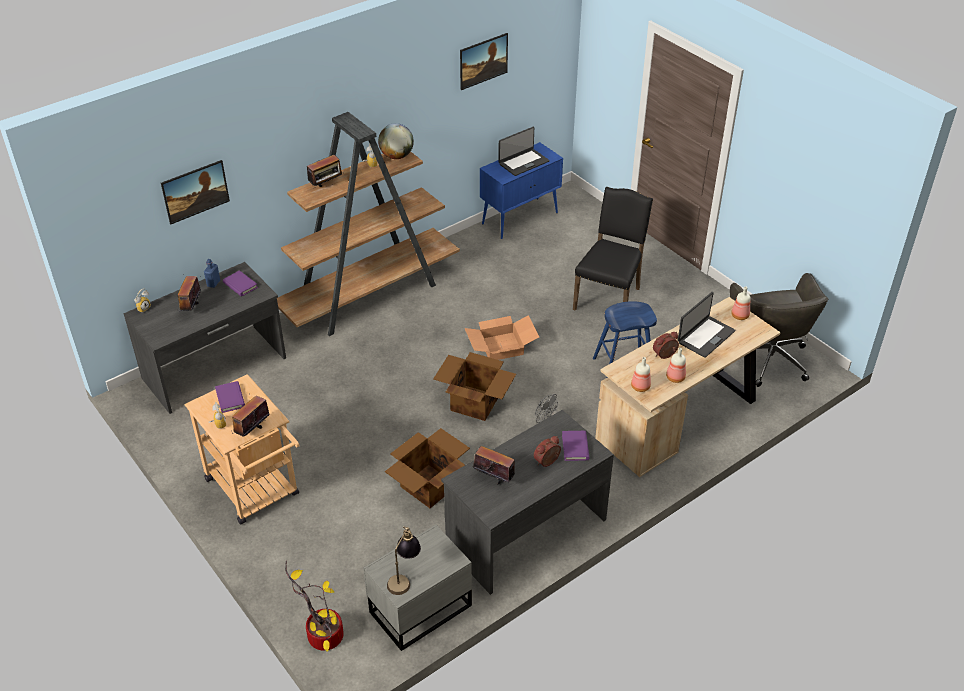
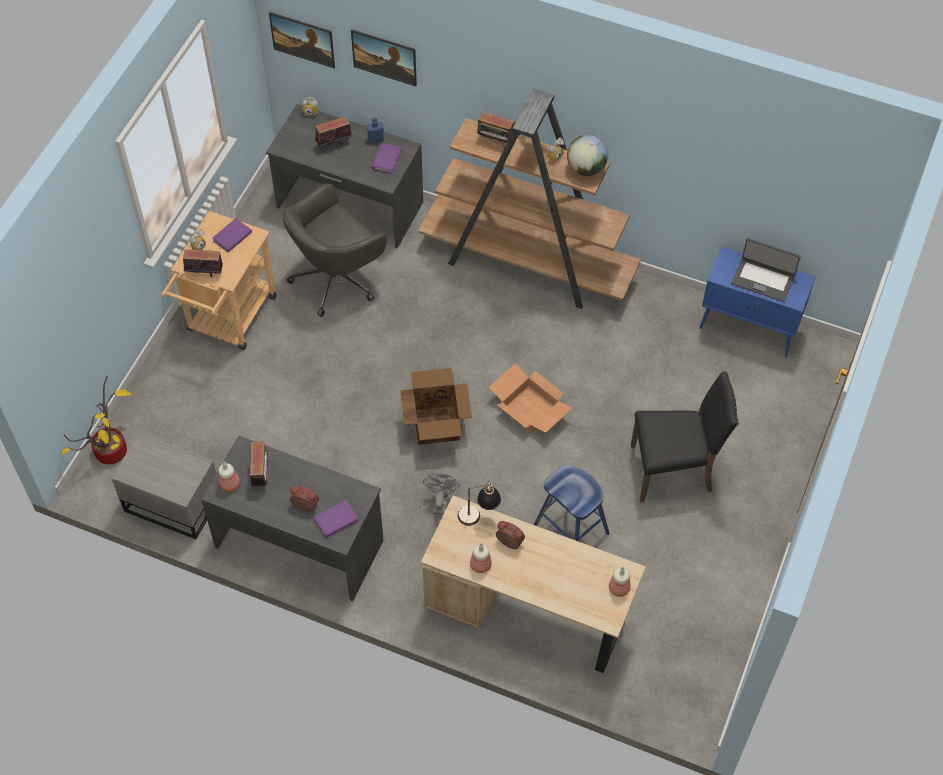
camera: 60 degrees right, 15 degrees up
(404, 577) = (143, 467): table lamp -> table lamp (479, 516)
(428, 486) = (309, 440): cardboard box -> none
(483, 71) = (749, 161): picture -> picture (303, 48)
(640, 386) = (448, 539): bottle -> bottle (230, 483)
(705, 336) = (562, 568): laptop -> none
(768, 357) = (682, 661): grey office chair -> grey office chair (337, 278)

